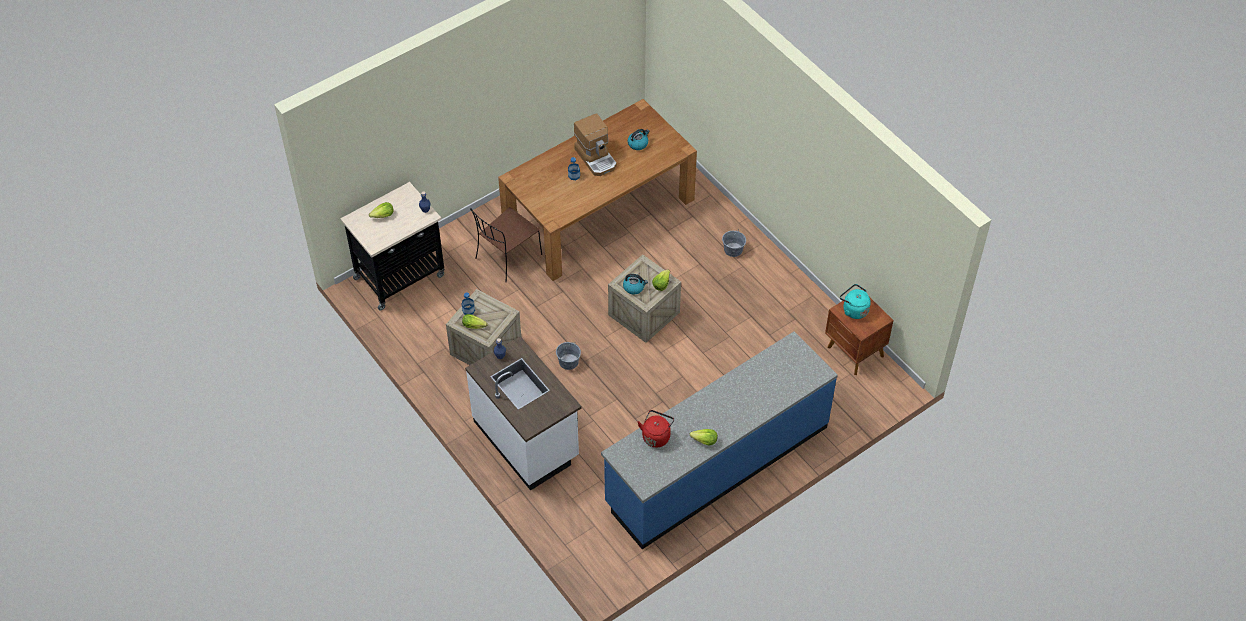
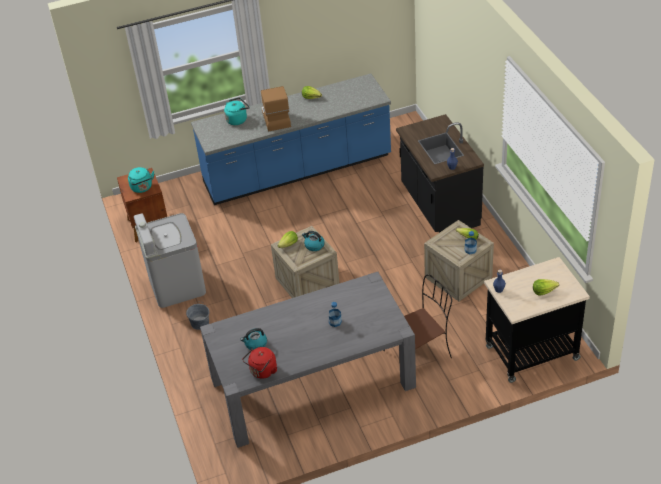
camera: 160 degrees left, 10 degrees down
(527, 439) = (439, 206): white counter -> black counter
(568, 362) = (387, 255): grey bucket -> none
(596, 158) = (305, 337): coffee machine -> coffee machine (275, 118)
(599, 212) = (312, 383): brown dining table -> grey dining table
(656, 436) = (345, 104): red kettle -> red kettle (262, 372)
(779, 284) = (176, 286): none -> grey washing machine
(781, 387) = (237, 119): none -> turquoise kettle

